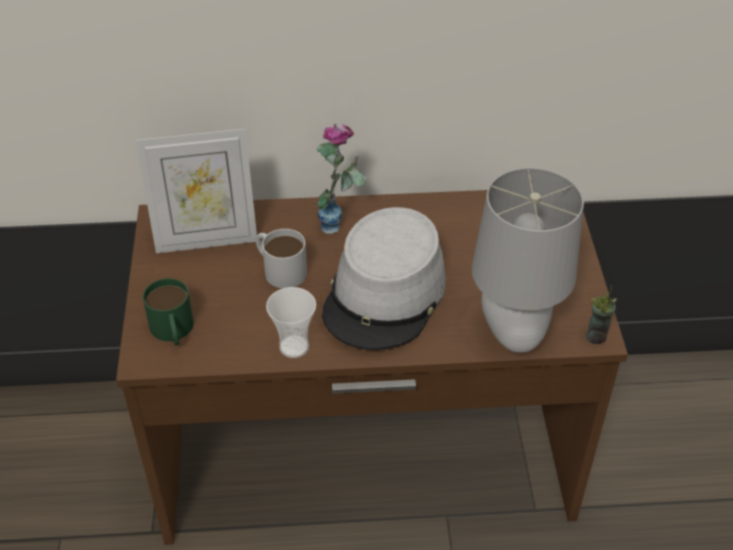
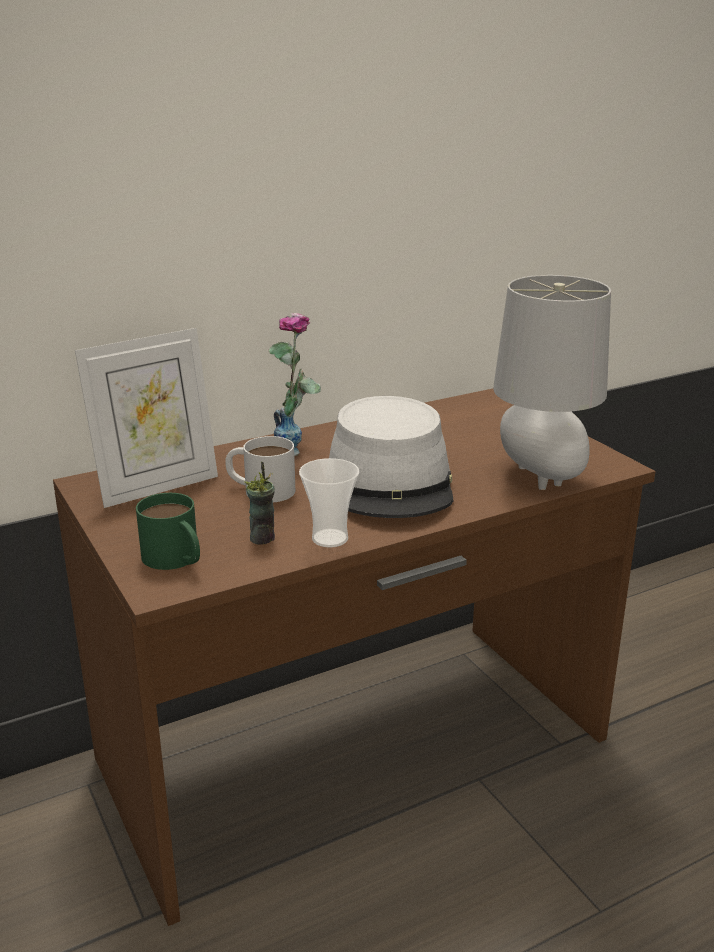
camera: 25 degrees left, 20 degrees down
(596, 337) = (616, 466): cup -> cup (262, 538)

